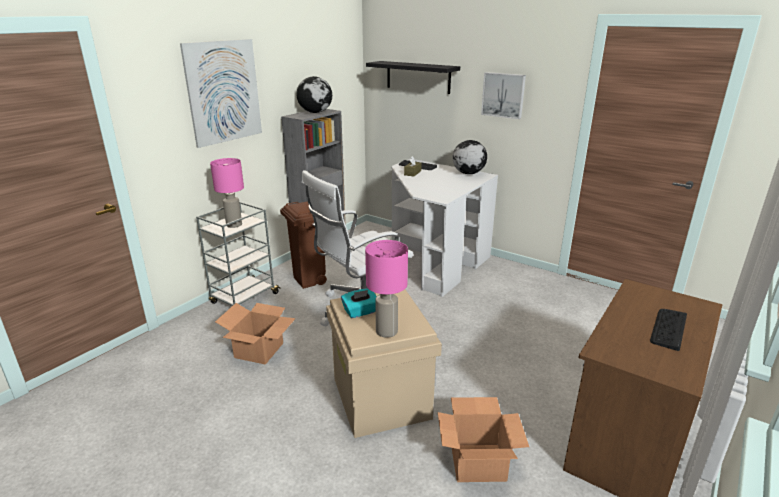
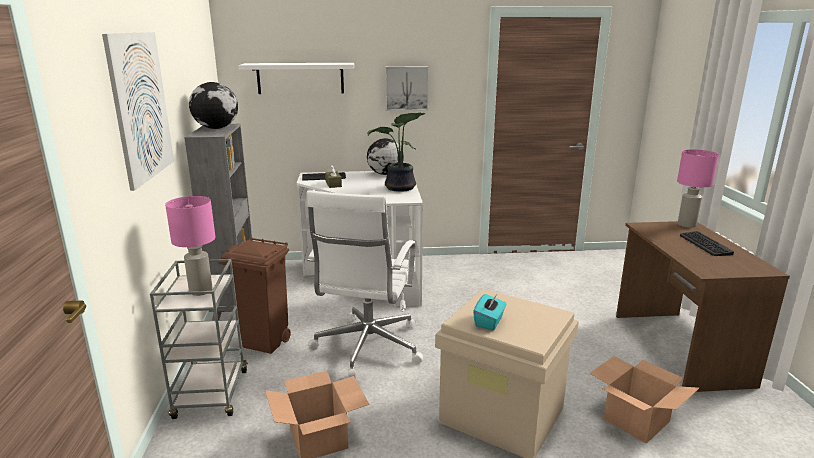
camera: 40 degrees left, 5 degrees down
(387, 331) = (540, 327): pink table lamp -> pink table lamp (687, 225)
(418, 77) = (300, 78): black shelf -> white shelf
(453, 188) = (400, 188): none -> potted plant

